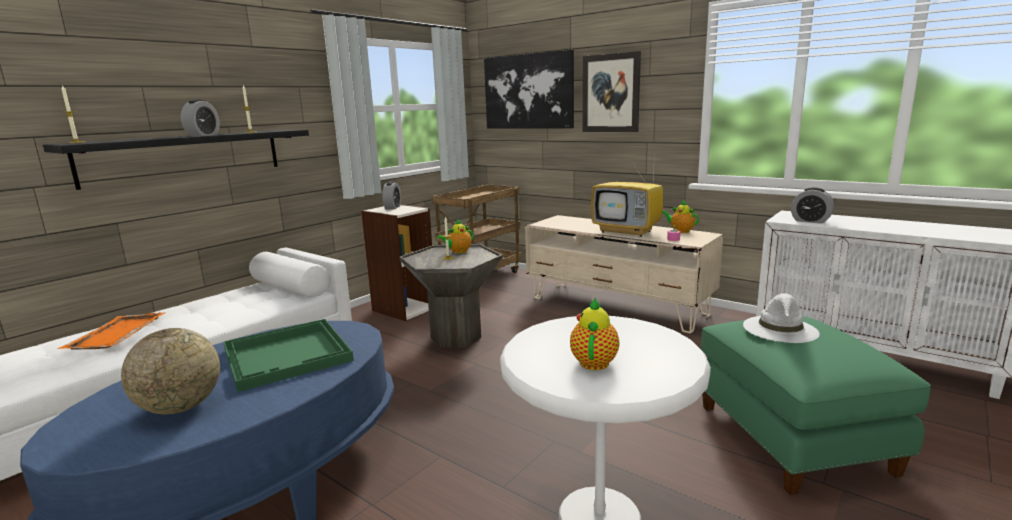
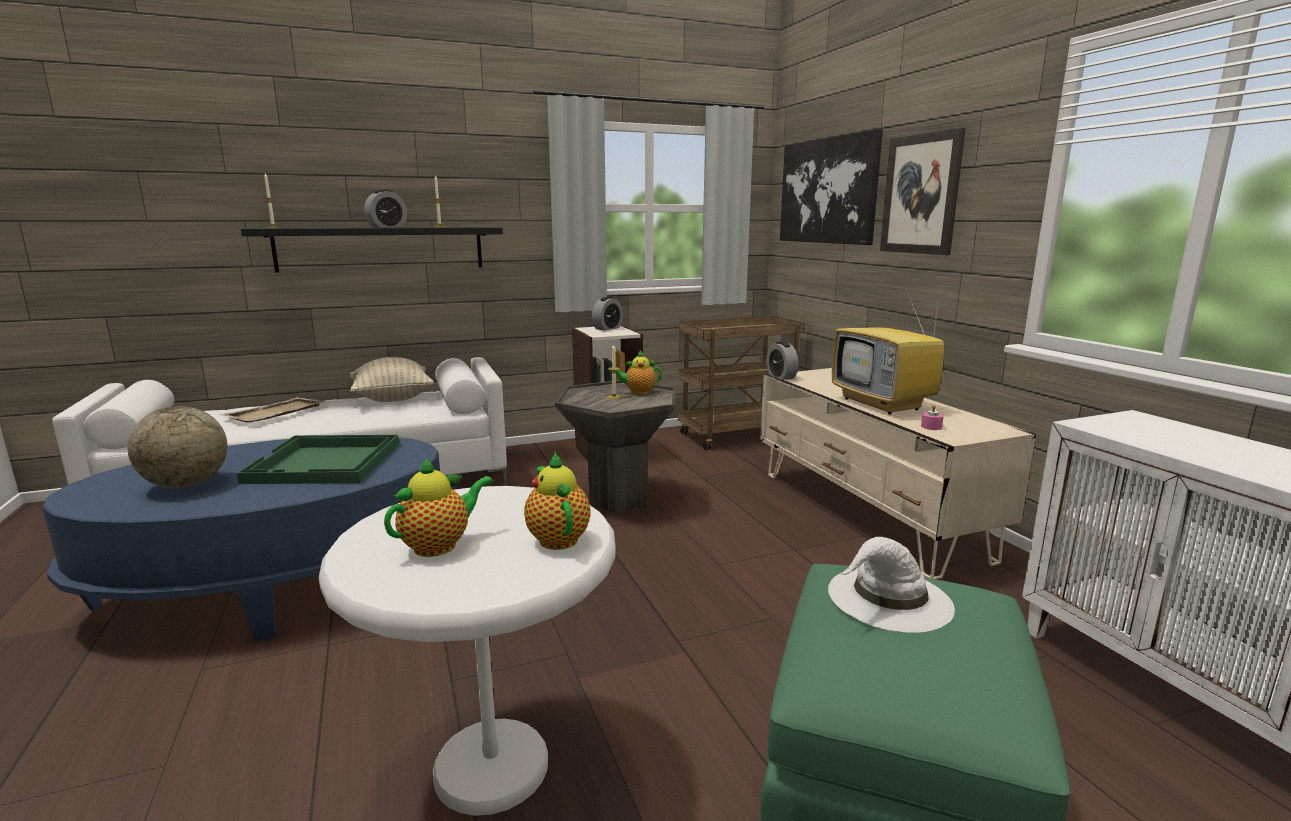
camera: 30 degrees right, 0 degrees up
(116, 334) = (274, 412): orange tray -> beige tray
(224, 298) = (392, 398): none -> beige pillow
(680, 231) = (967, 417): teapot -> teapot (557, 538)
(810, 221) = (1143, 435): alarm clock -> alarm clock (781, 377)

